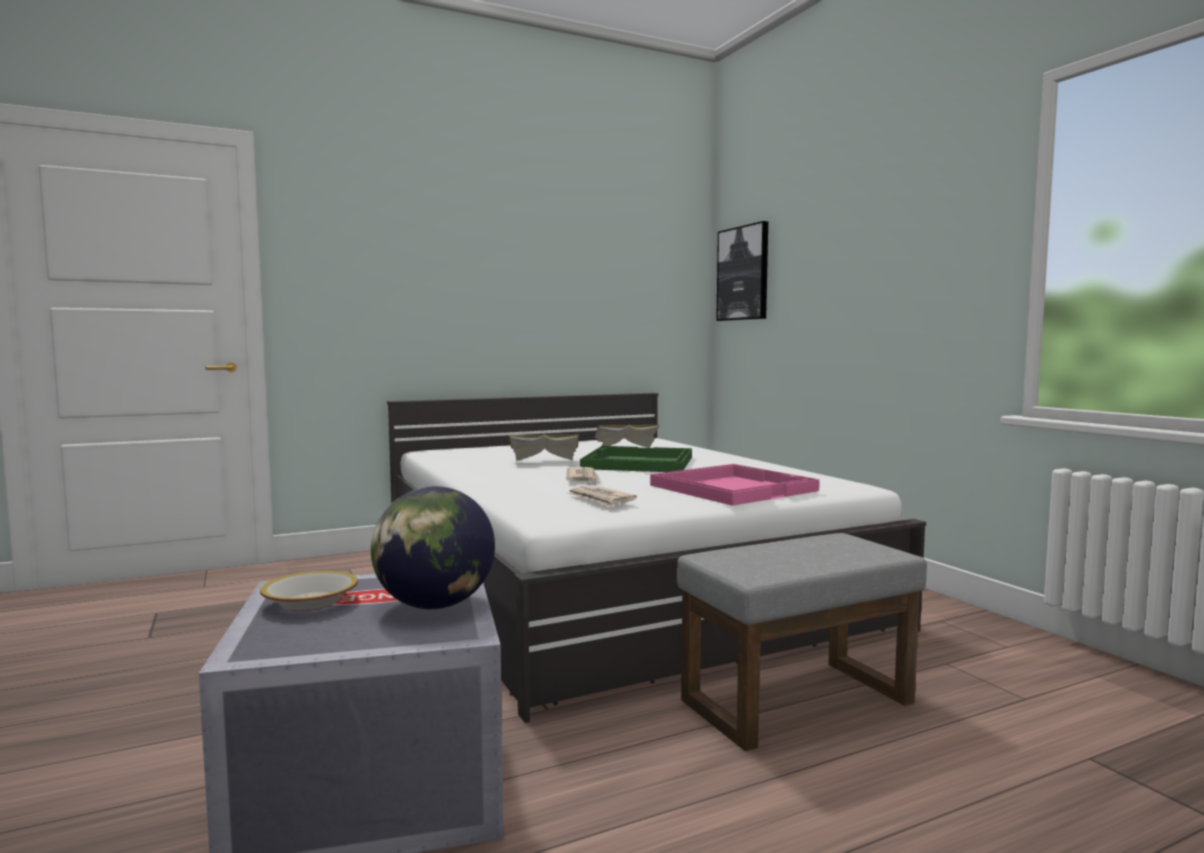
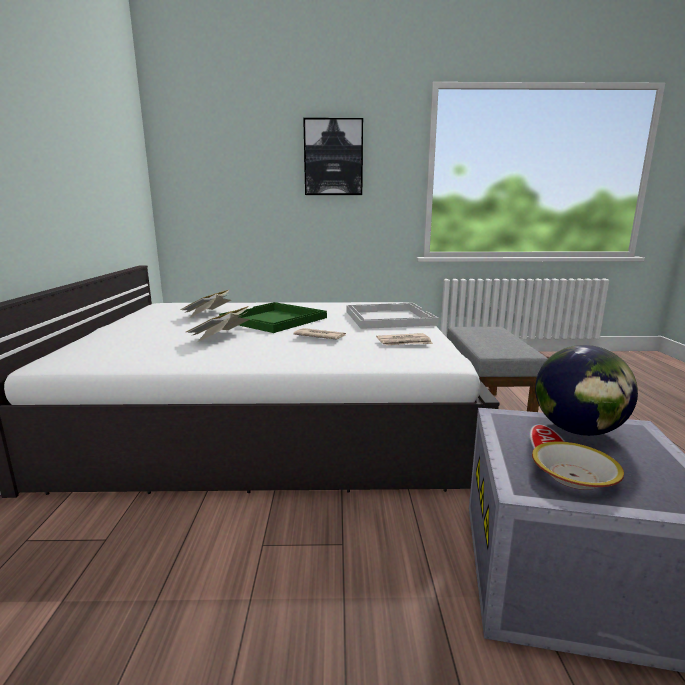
camera: 65 degrees left, 10 degrees up
(732, 487) = (388, 318): pink tray -> white tray
(743, 273) = (192, 165): picture -> picture (333, 157)

